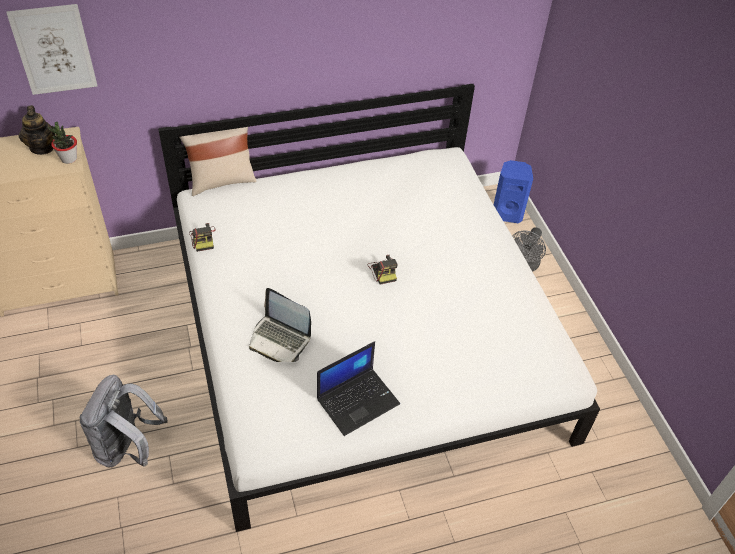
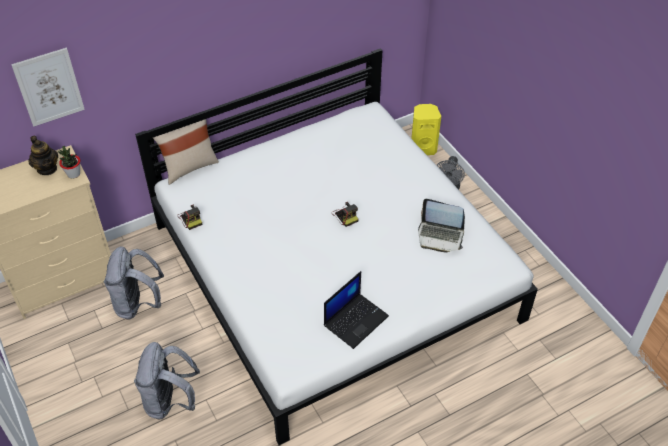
camera: 10 degrees left, 0 degrees up
(130, 326) = (138, 304): none -> grey backpack
(280, 339) = (280, 286): laptop -> laptop (440, 236)
(506, 213) = (422, 148): blue speaker -> yellow speaker

